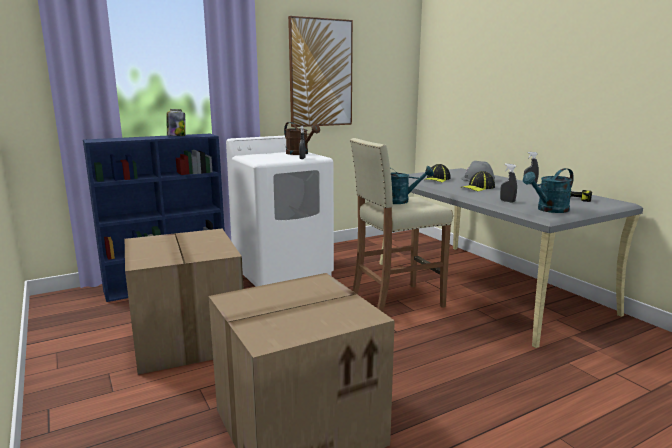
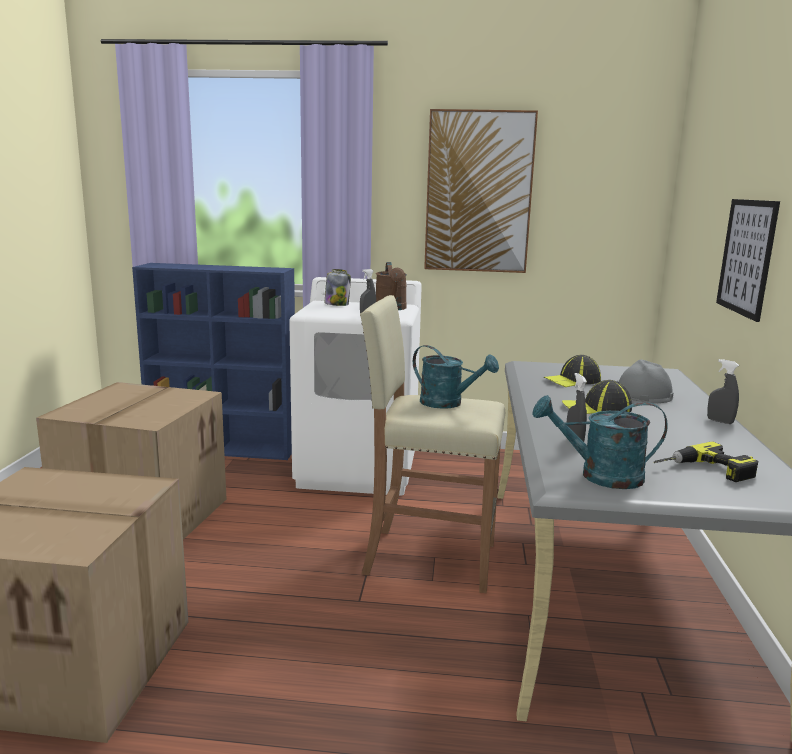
camera: 35 degrees right, 0 degrees up
(176, 136) = (243, 268): jar -> jar (337, 304)
(513, 100) = (746, 257): none -> picture

